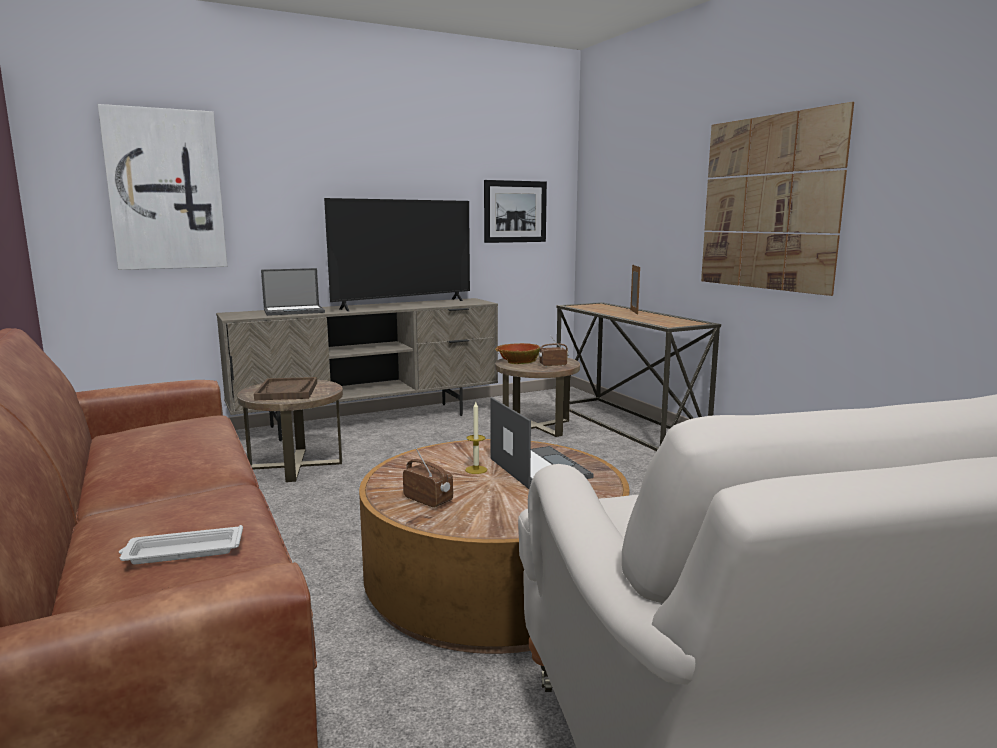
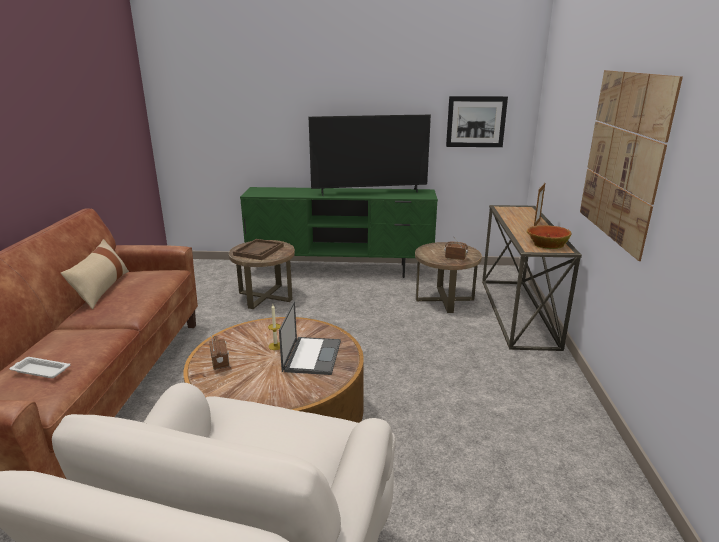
camera: 30 degrees right, 10 degrees up
(103, 454) = (102, 289): none -> beige pillow
(166, 190) = (221, 107): picture -> none
(294, 311) = (292, 191): laptop -> none
(370, 421) = (341, 270): beige tv stand -> green tv stand
(517, 360) = (437, 247): bowl -> bowl (547, 243)

